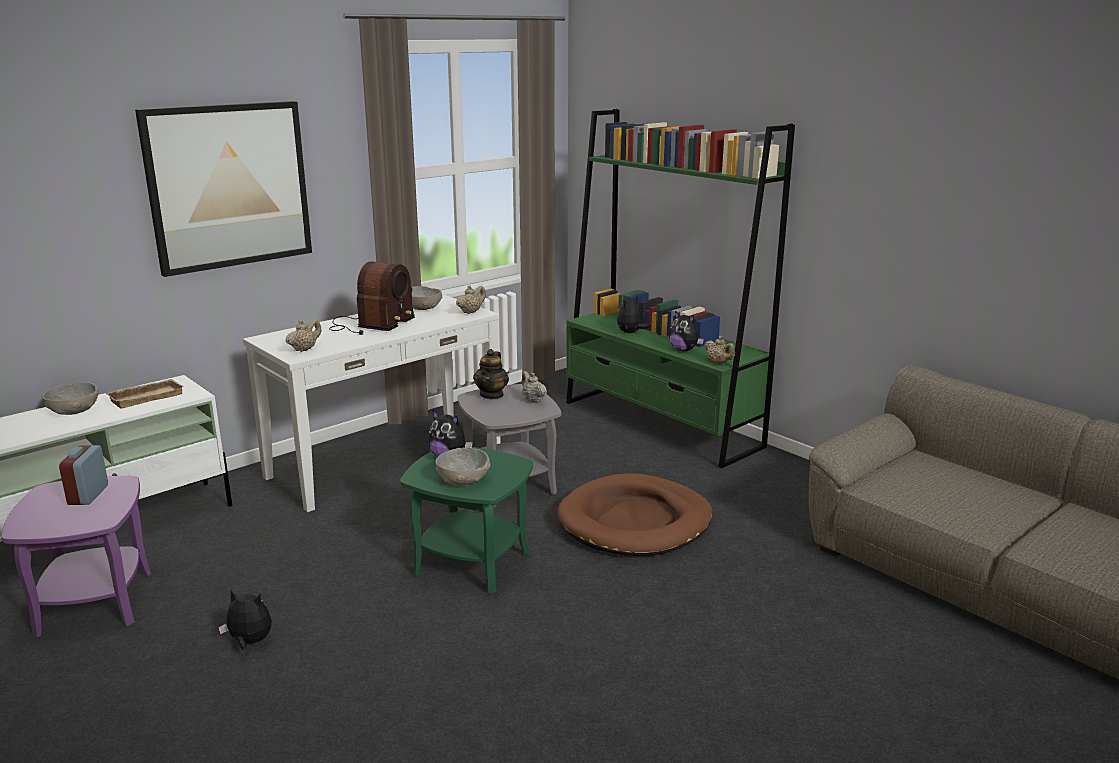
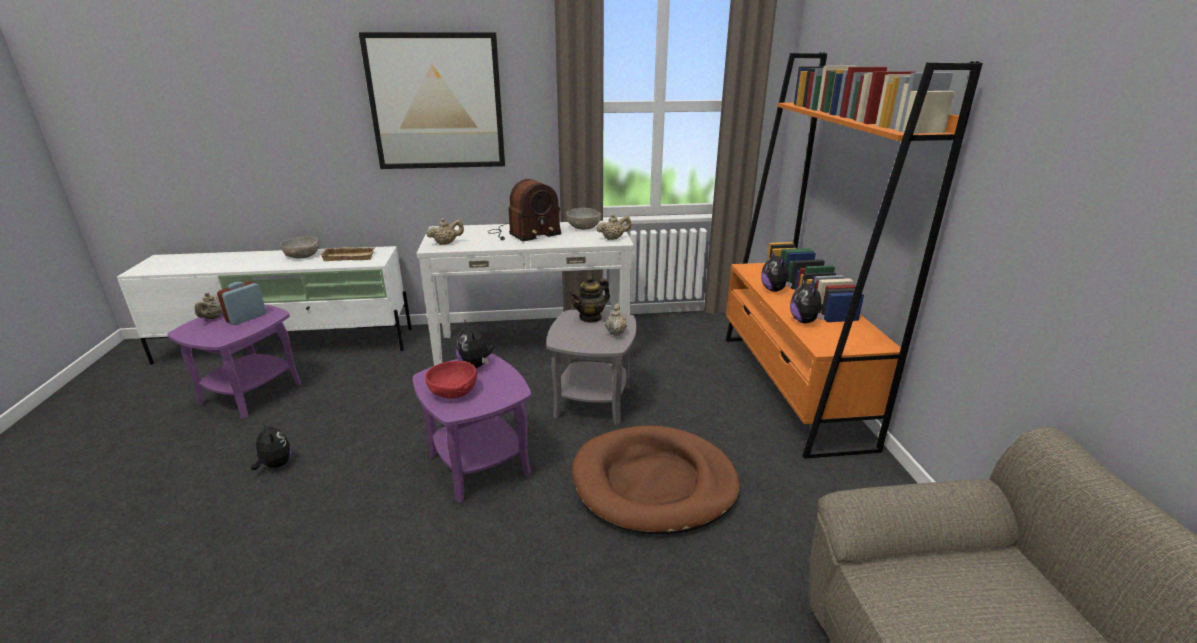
camera: 35 degrees right, 5 degrees up
(463, 480) = (453, 392): grey bowl -> red bowl
(472, 563) = (479, 465): green side table -> purple side table
(631, 333) = (774, 290): plush toy -> plush toy turned 90 degrees counterclockwise
(661, 424) = (791, 388): green bookcase -> orange bookcase
(719, 363) = (825, 346): beige teapot -> beige teapot (213, 318)

